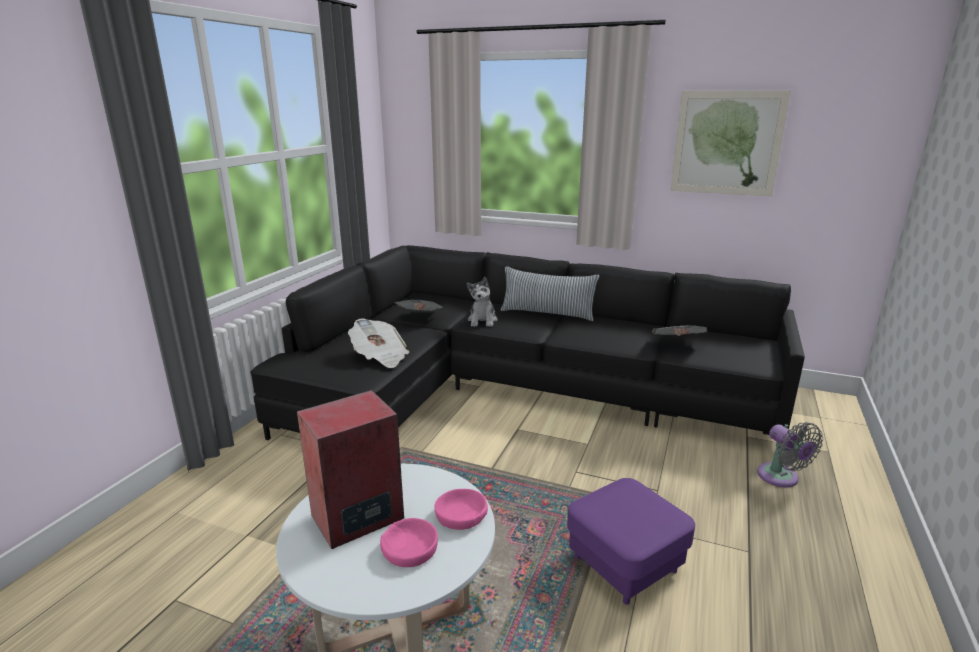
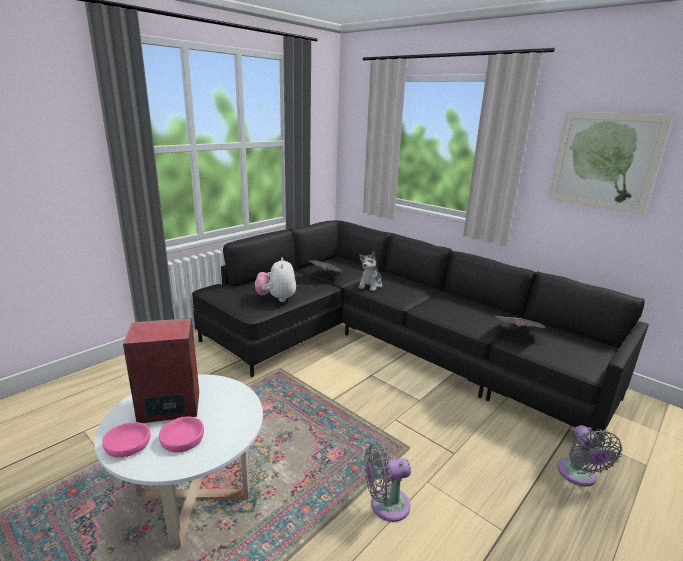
camera: 20 degrees right, 0 degrees up
(380, 357) = (276, 298): newspaper -> plush toy
(461, 515) = (235, 425): pink bowl -> pink bowl (128, 445)
(547, 313) = (425, 288): pillow -> none
(625, 565) = (386, 505): purple ottoman -> grey fan

